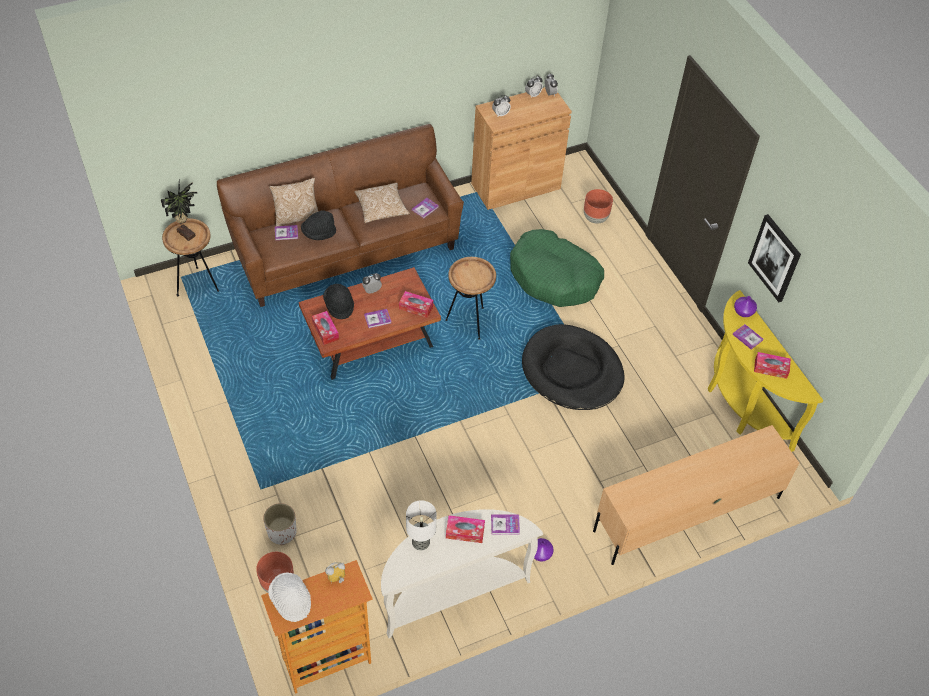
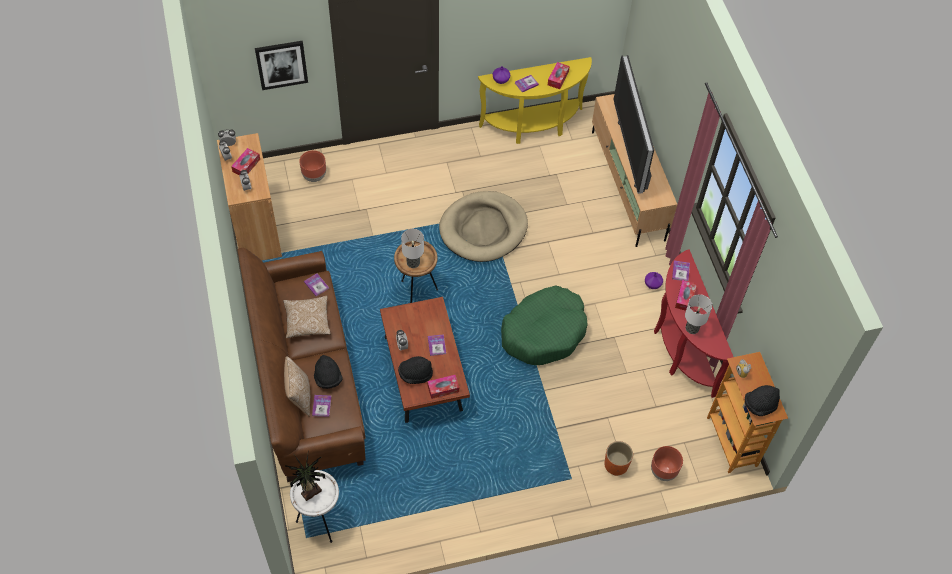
camera: 80 degrees left, 5 degrees up
(197, 285) = (320, 522): brown side table -> white side table
(282, 532) = (616, 465): white planter -> orange planter
(291, 601) = (760, 405): white hat -> black hat
(416, 307) = (429, 314): tissue box -> tissue box (246, 165)
(452, 591) = (680, 348): white console table -> red console table
(465, 274) = (413, 262): none -> table lamp
(554, 277) = (378, 221): green dog bed -> green dog bed (543, 332)
(572, 371) = (483, 229): black dog bed -> beige dog bed
(694, 473) = (633, 153): none -> television
(775, 258) = (497, 29): picture -> picture (281, 64)

